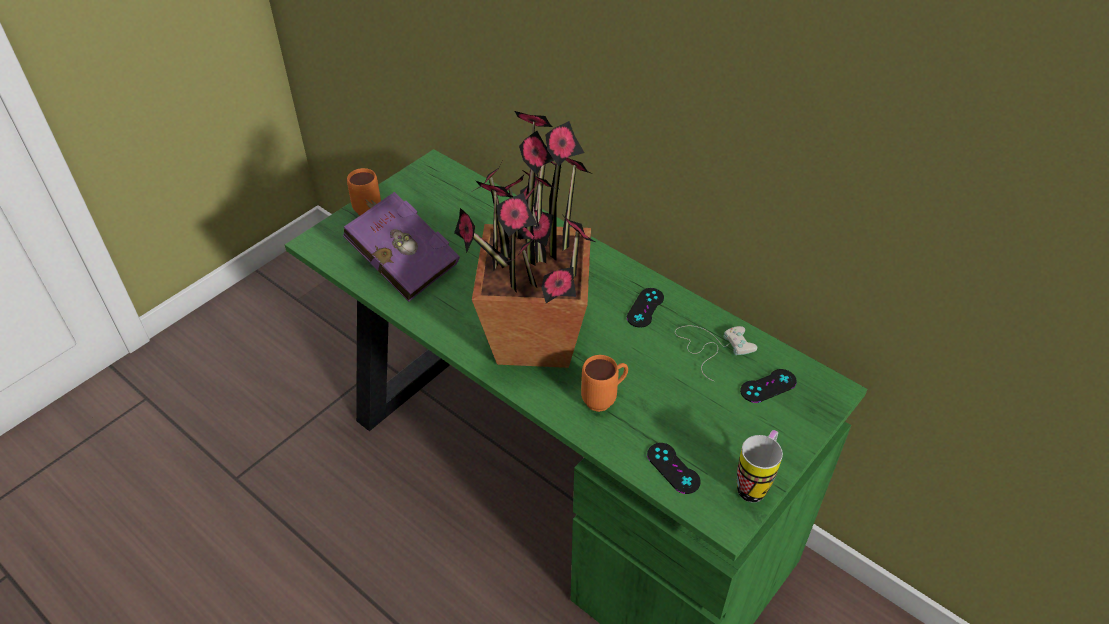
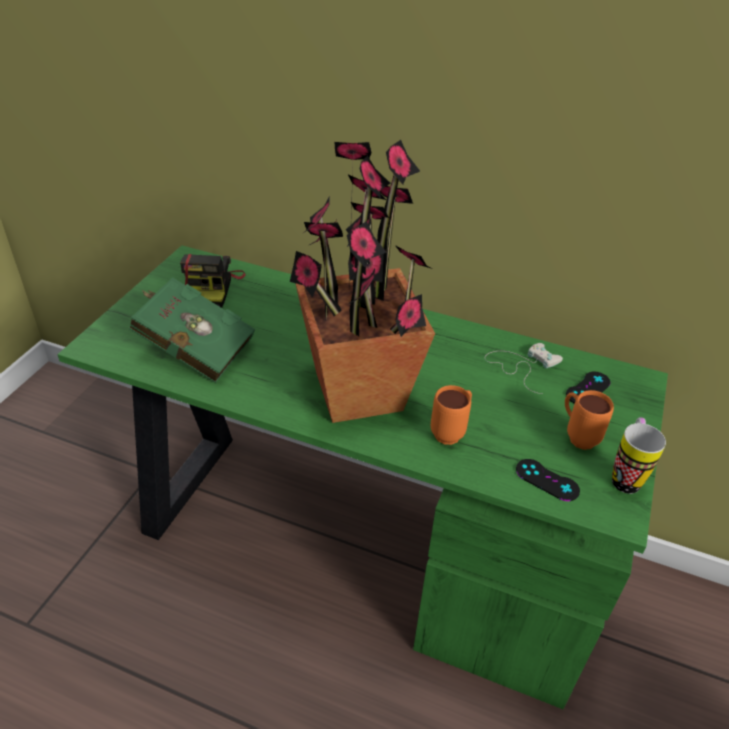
camera: 20 degrees left, 5 degrees down
(367, 207) = (135, 305): orange mug -> orange mug (577, 436)
(402, 263) = (193, 349): purple book -> green book
(444, 202) = (212, 288): none -> camera
(645, 308) = (446, 344): black game controller -> none

